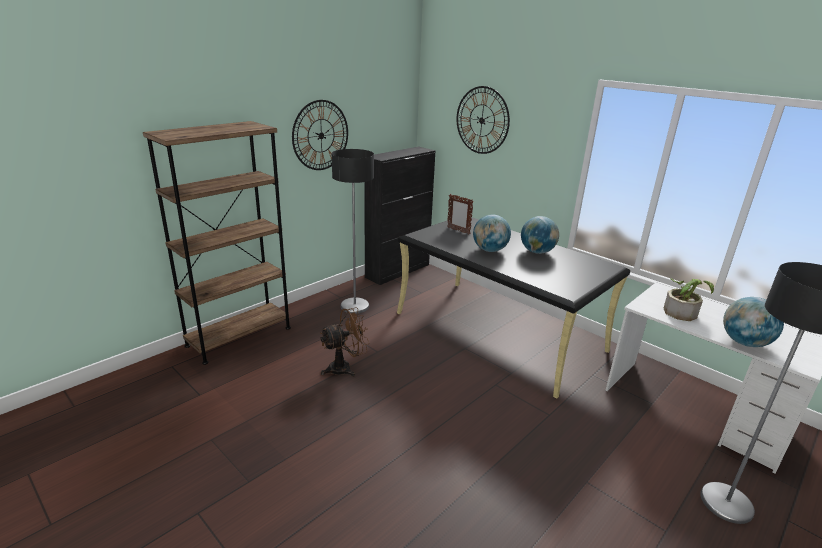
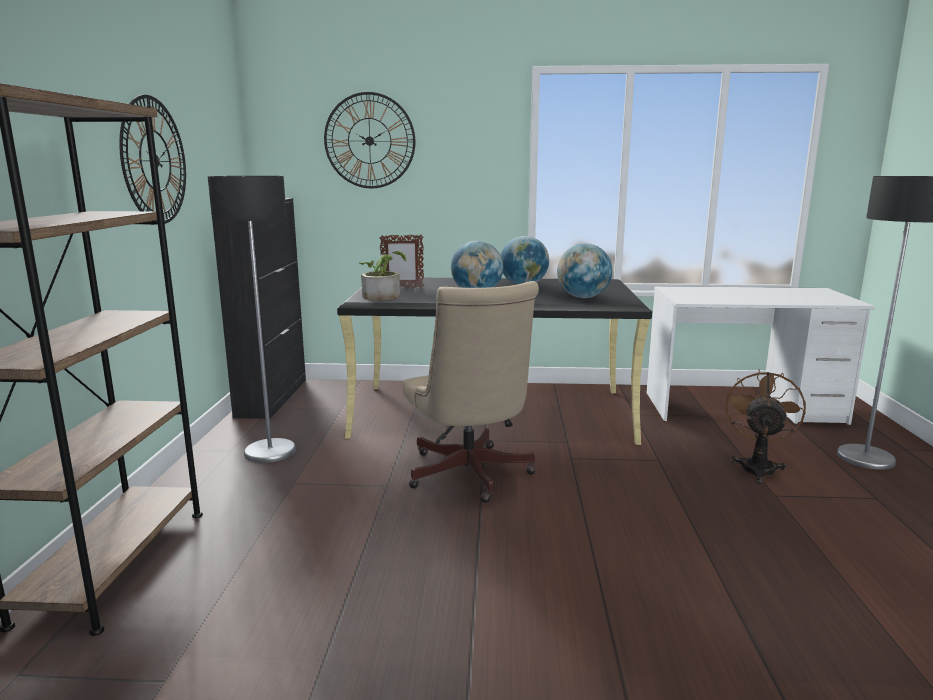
camera: 40 degrees left, 10 degrees down
(345, 368) = (373, 521): brown fan -> brown fan (757, 466)
(422, 367) = (469, 476): none -> beige office chair
(682, 311) = (717, 296): potted plant -> potted plant (383, 295)
(744, 342) = (794, 301): globe -> globe (583, 297)

